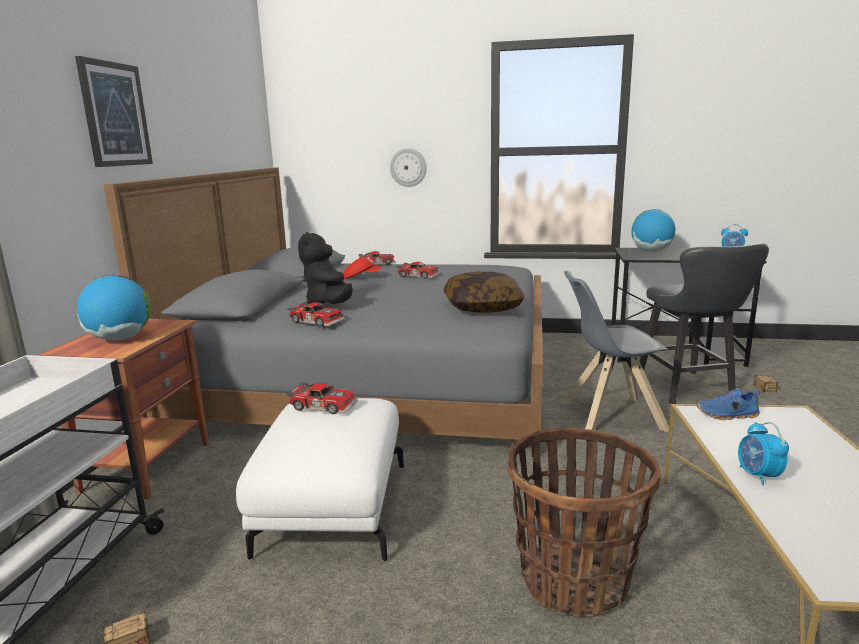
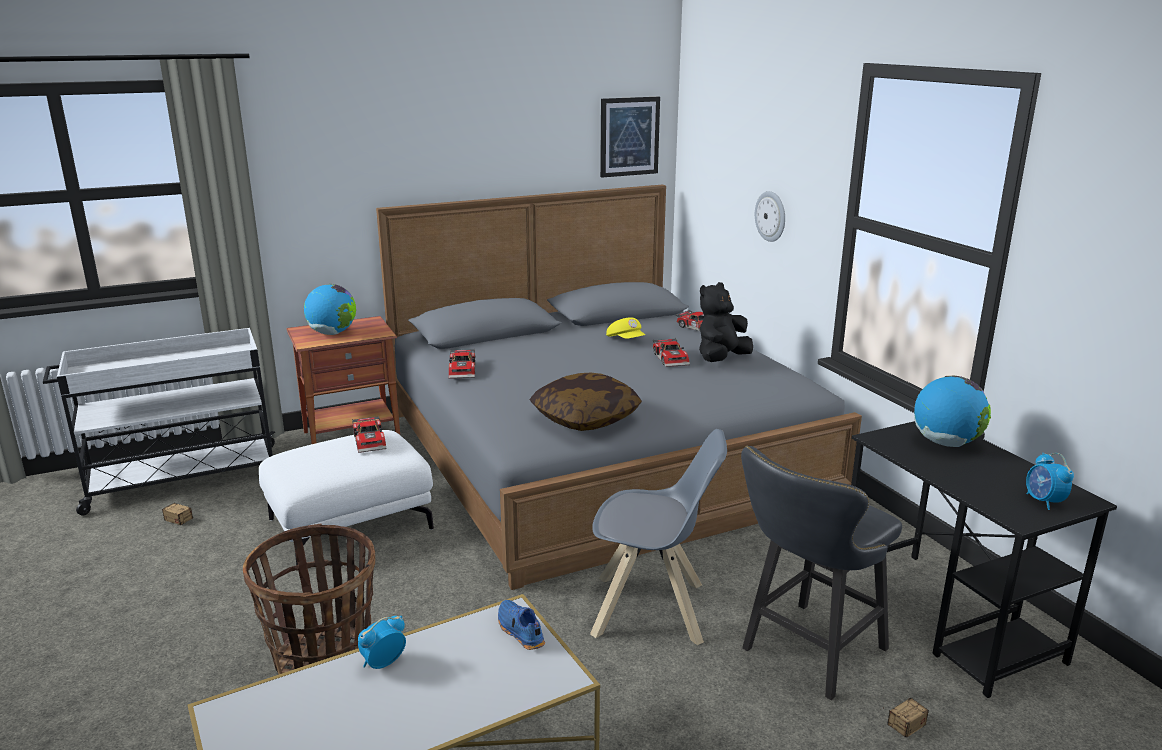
camera: 55 degrees right, 5 degrees up
(115, 114) = (406, 148): picture -> picture (629, 136)
(329, 304) = (515, 358): black plush toy -> black plush toy (721, 359)
(362, 277) = (626, 340): red cap -> yellow cap
(609, 416) = (653, 610): grey chair -> grey chair turned 135 degrees clockwise

